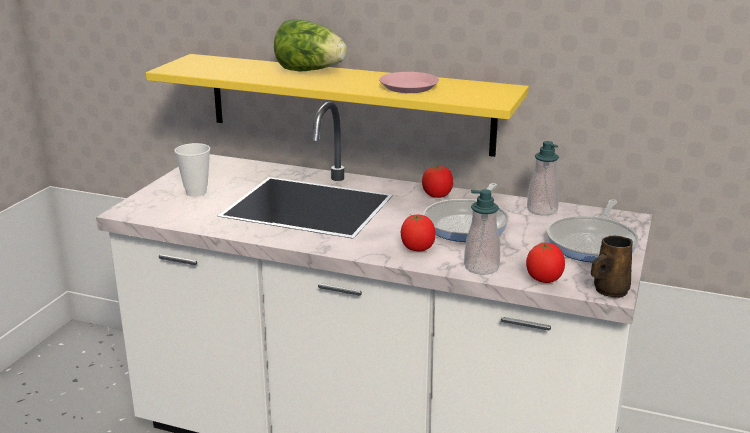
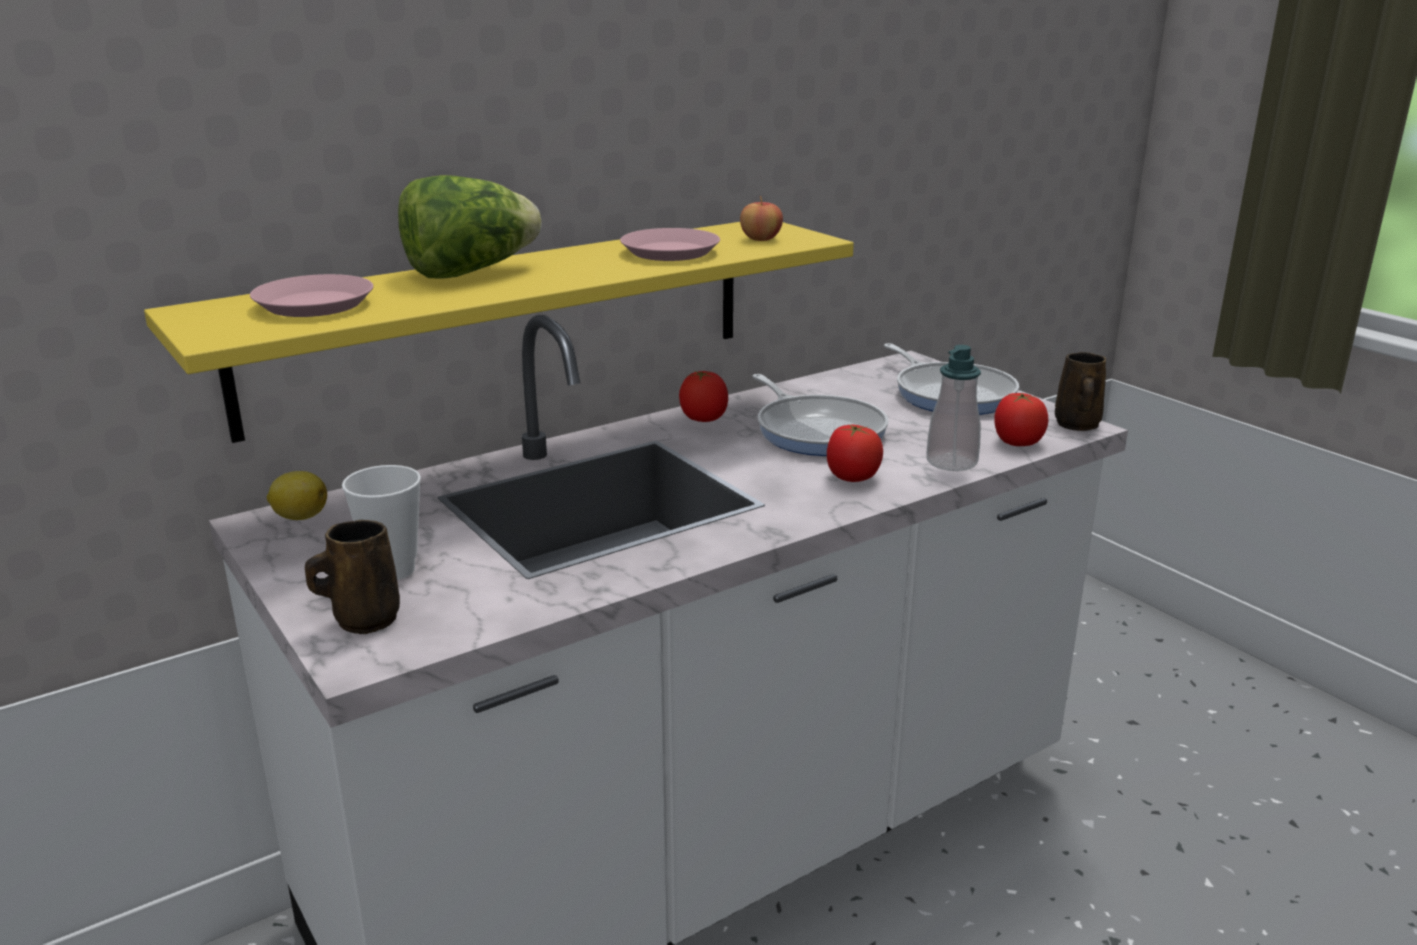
camera: 55 degrees left, 0 degrees up
(153, 202) = (363, 620): none -> brown mug
(220, 163) = (299, 517): none -> lemon
(226, 67) = (315, 304): none -> pink plate
(472, 94) = (761, 239): none -> apple
(542, 210) = (831, 386): soap dispenser -> none

